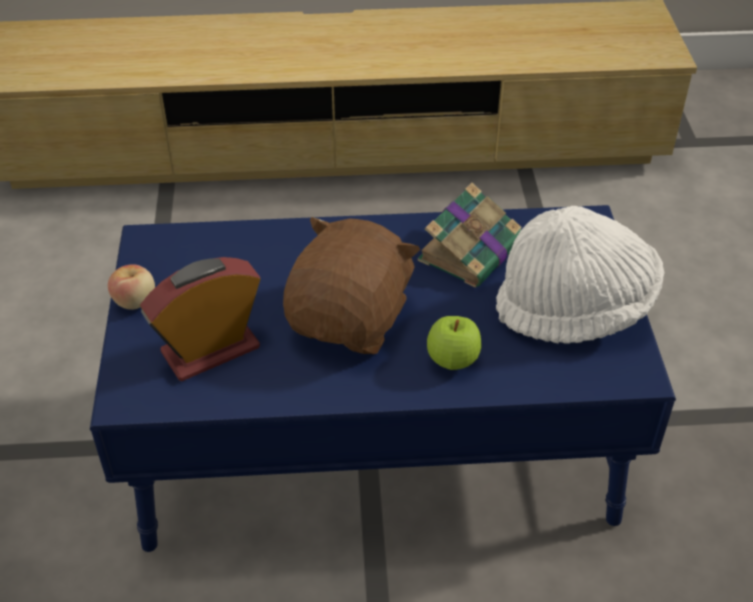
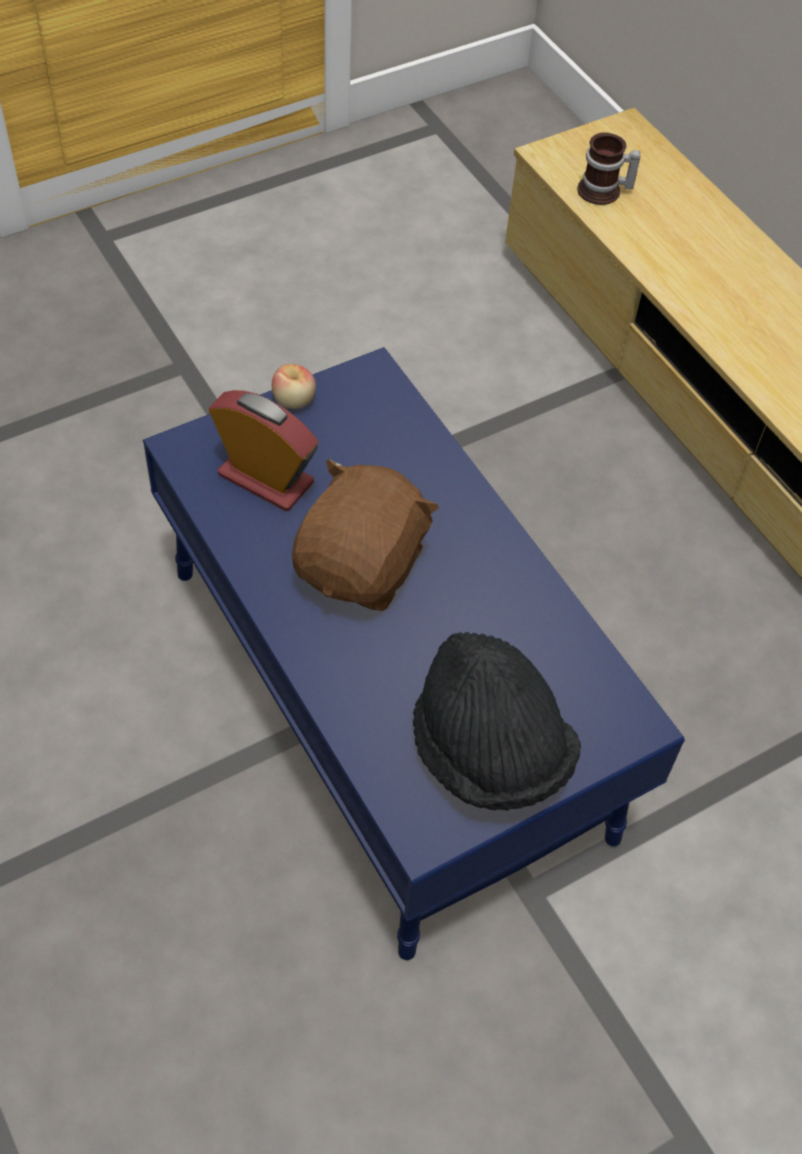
camera: 60 degrees right, 10 degrees up
(54, 68) = (603, 192): none -> mug
(351, 319) = (362, 566): brown plush toy -> brown plush toy turned 60 degrees counterclockwise
(452, 361) = (353, 667): apple -> none
(472, 249) = (522, 630): book -> none
(574, 309) = (488, 751): white hat -> black hat

